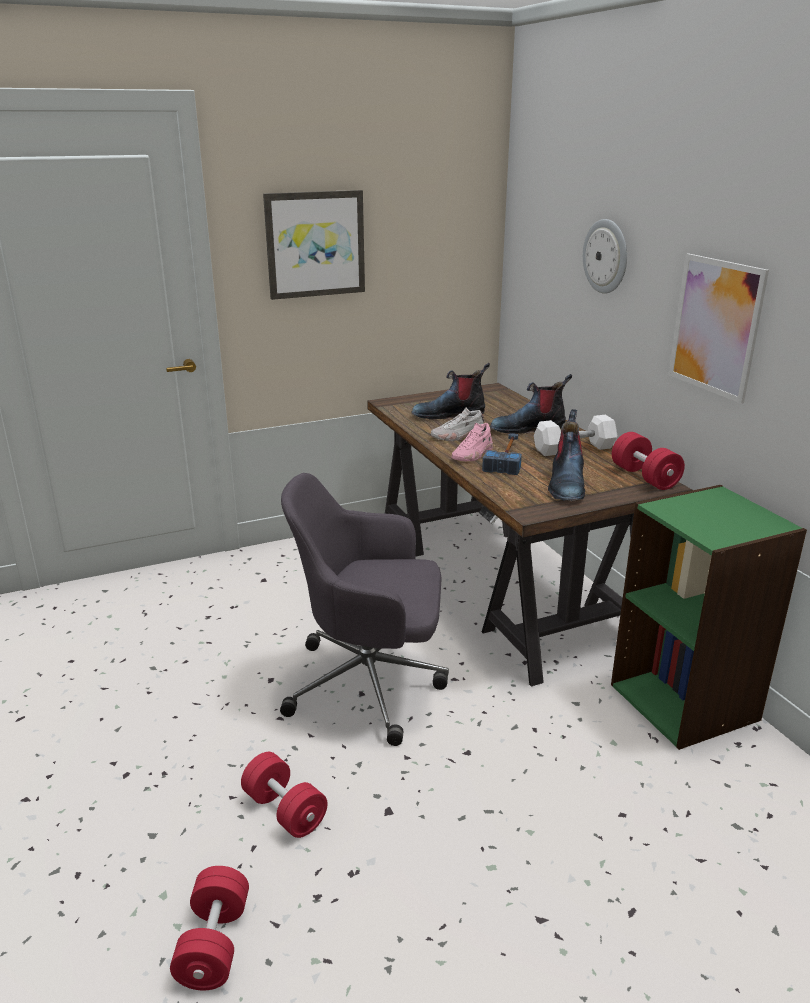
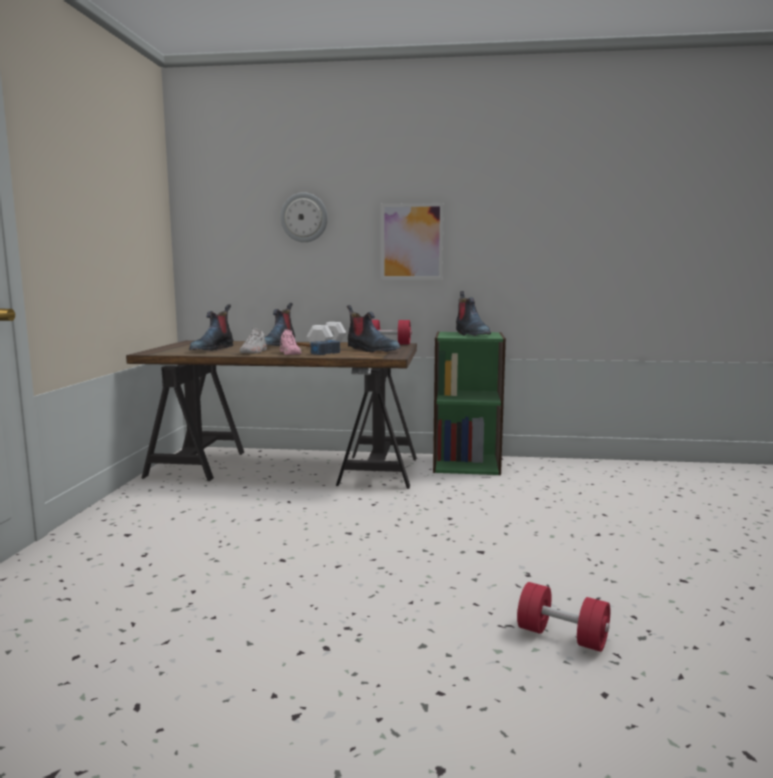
camera: 60 degrees left, 15 degrees down
(285, 810) = (447, 584): red dumbbell -> none
(315, 244) = (80, 203): picture -> none
(370, 684) = (342, 528): grey office chair -> none
(723, 515) = (471, 334): none -> boot

